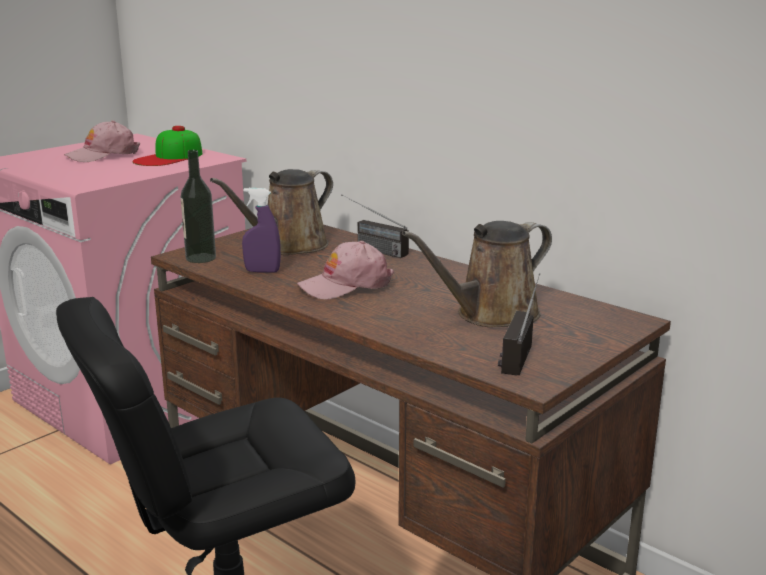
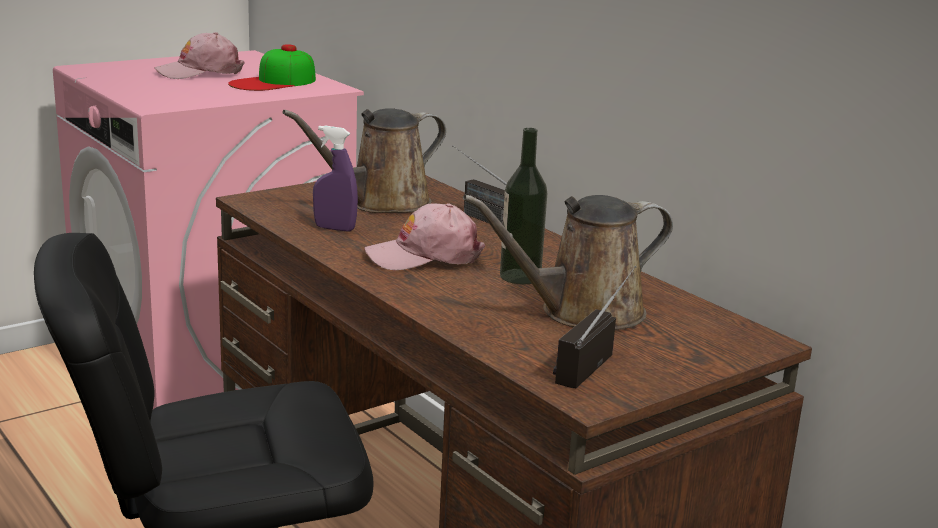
camera: 10 degrees right, 0 degrees up
(200, 258) = (271, 205): bottle -> bottle (520, 277)

